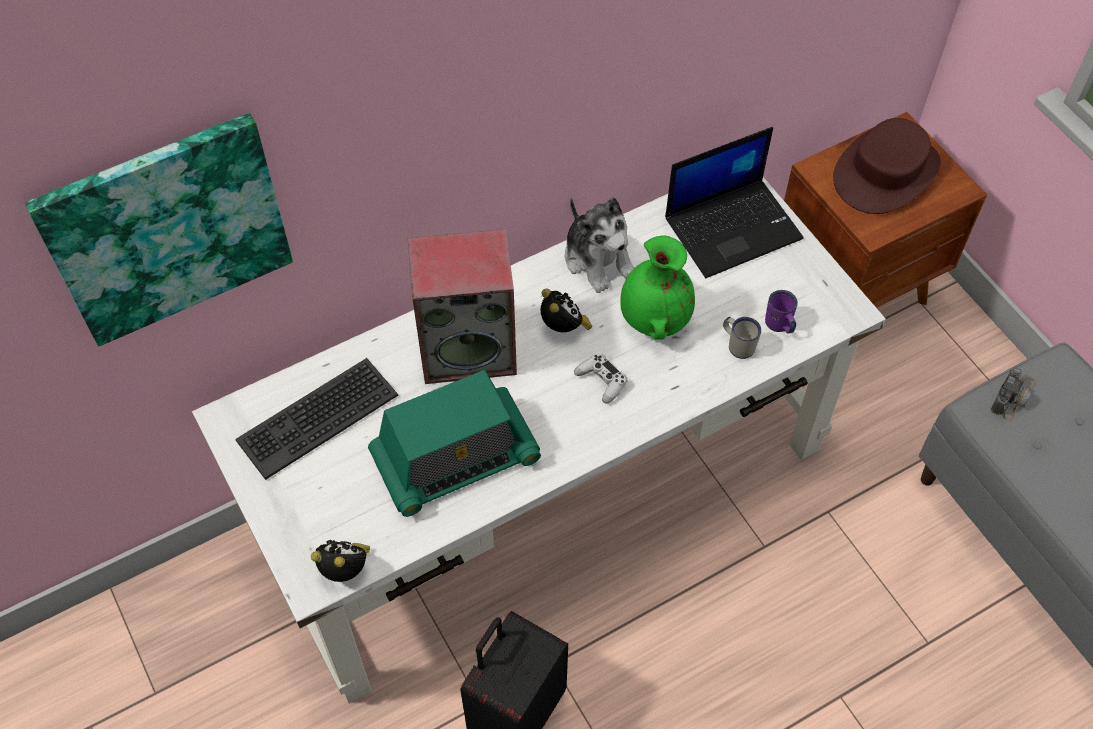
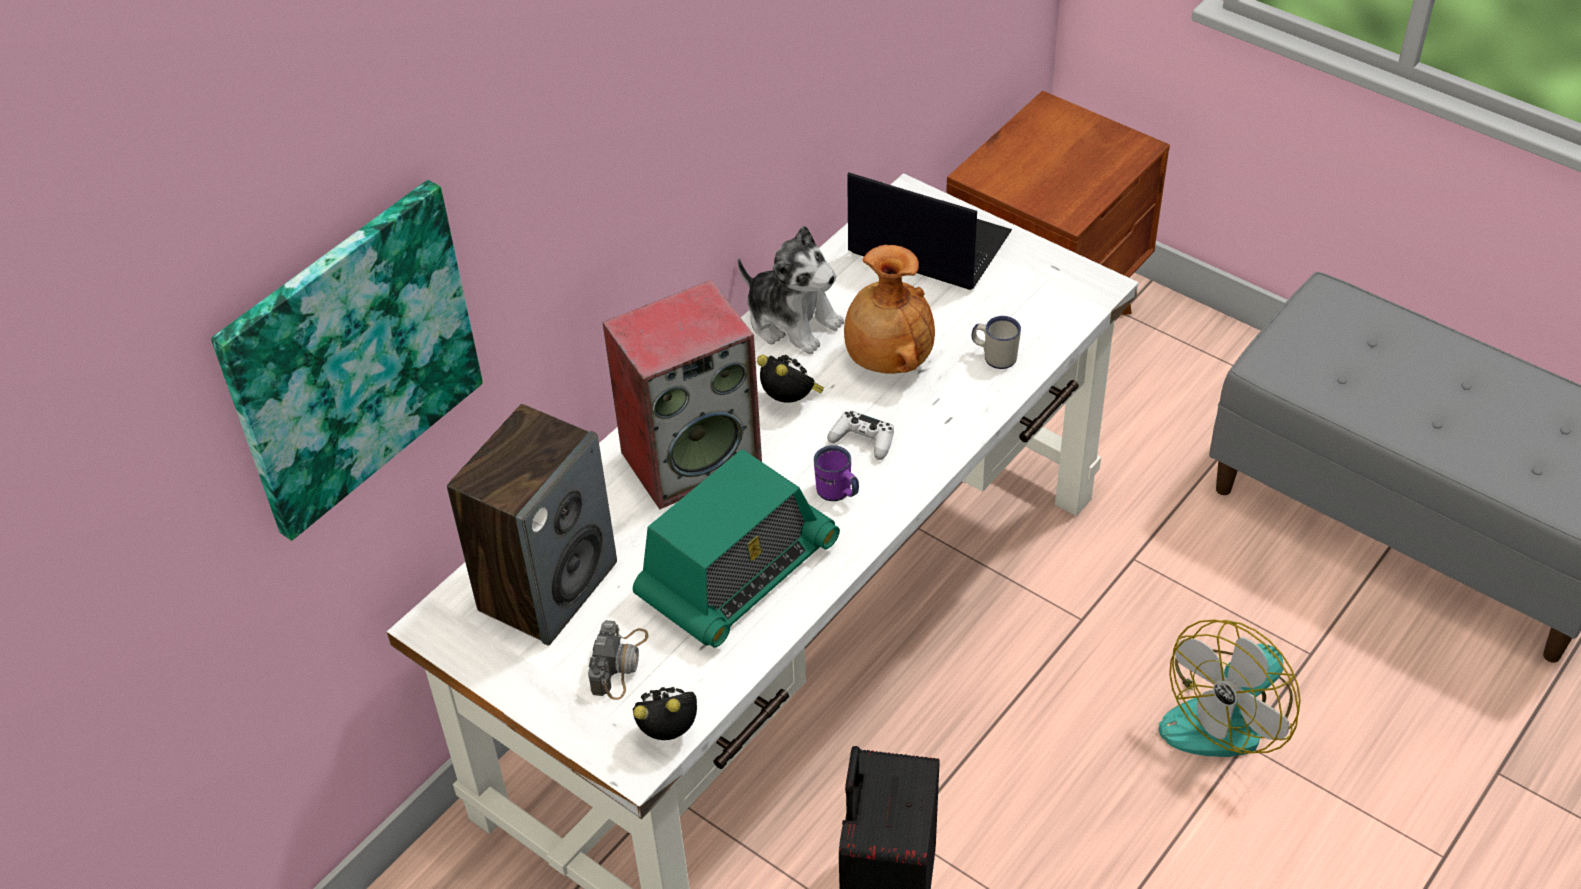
camera: 20 degrees left, 10 degrees down
(317, 417) = (548, 585): keyboard -> speaker
(653, 318) = (887, 359): green vase -> brown vase
(733, 227) = (926, 244): laptop -> laptop turned 105 degrees counterclockwise
(780, 326) = (1030, 324): purple mug -> purple mug (837, 493)
(839, 667) = (1228, 714): none -> fan
(886, 172) = (1052, 154): brown hat -> none
(1013, 396) = (1293, 340): camera -> camera (619, 663)

